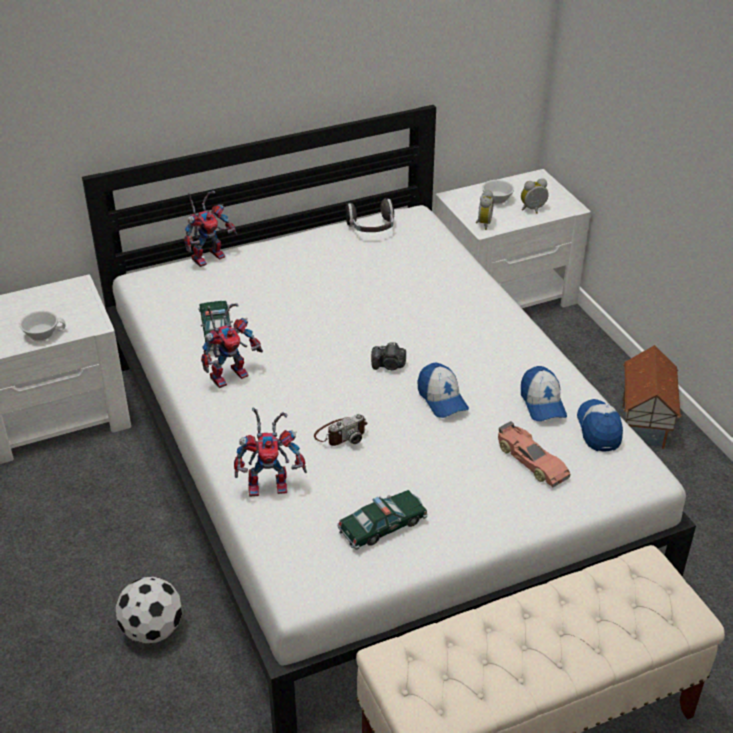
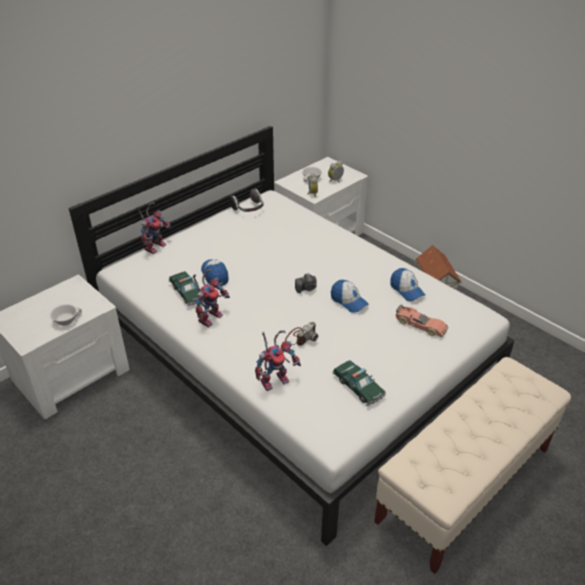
camera: 20 degrees left, 0 degrees up
(152, 629) = (209, 496): football -> none
(382, 526) = (358, 387): toy car -> toy car turned 105 degrees clockwise
(599, 429) = (446, 297): cap -> cap (215, 275)

